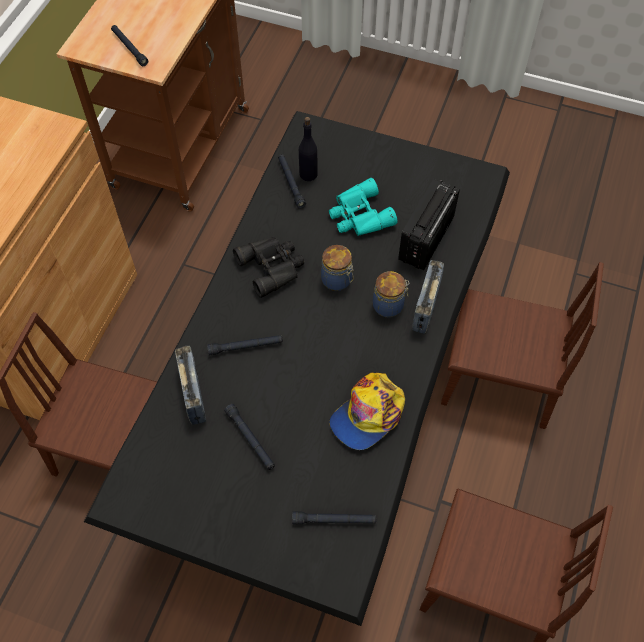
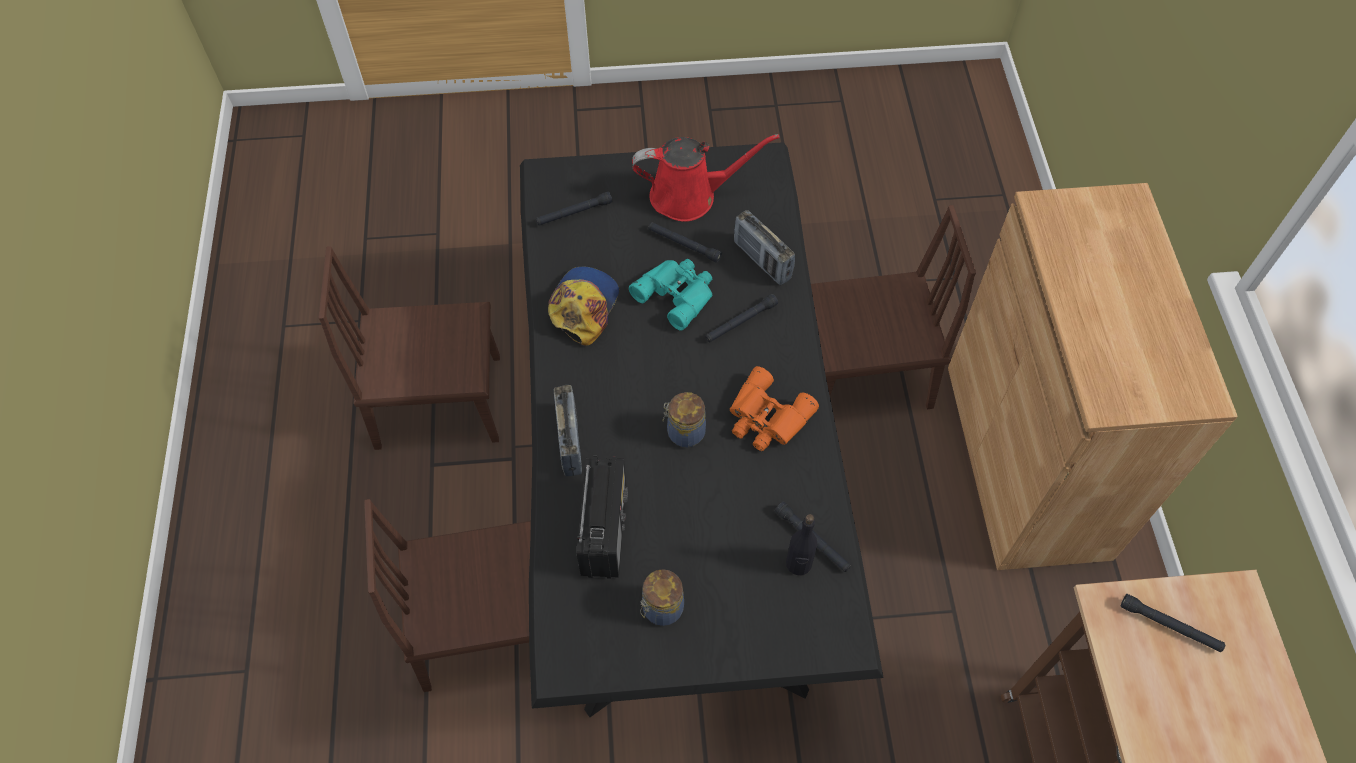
camera: 155 degrees right, 0 degrees up
(215, 491) = (690, 196): none -> red watering can
(272, 267) = (766, 418): black binoculars -> orange binoculars
(359, 216) = (702, 528): turquoise binoculars -> turquoise binoculars (677, 293)
(389, 306) = (611, 426): jar -> jar (661, 609)

